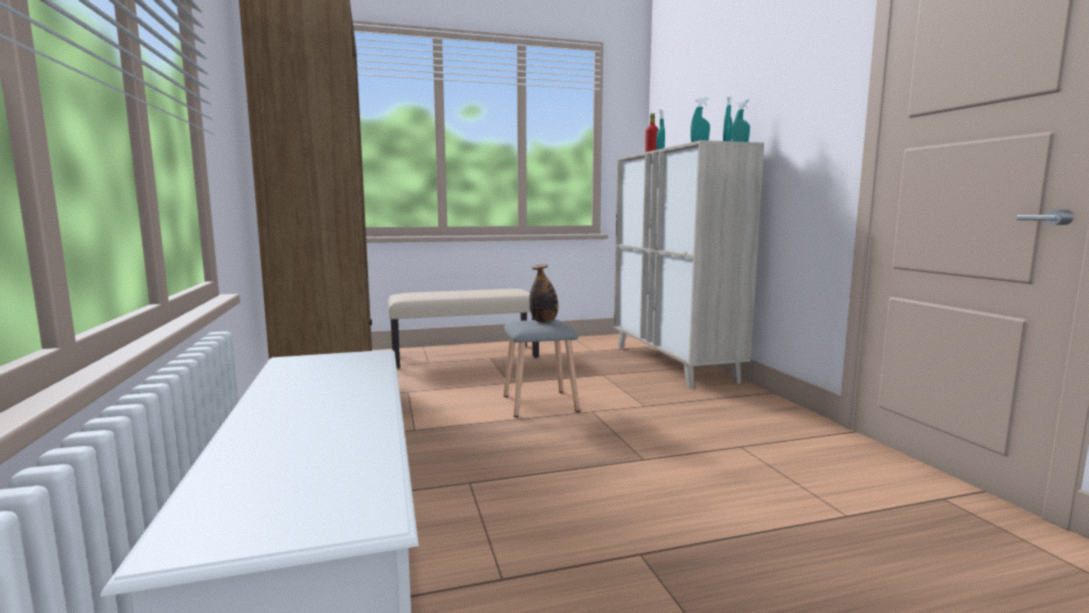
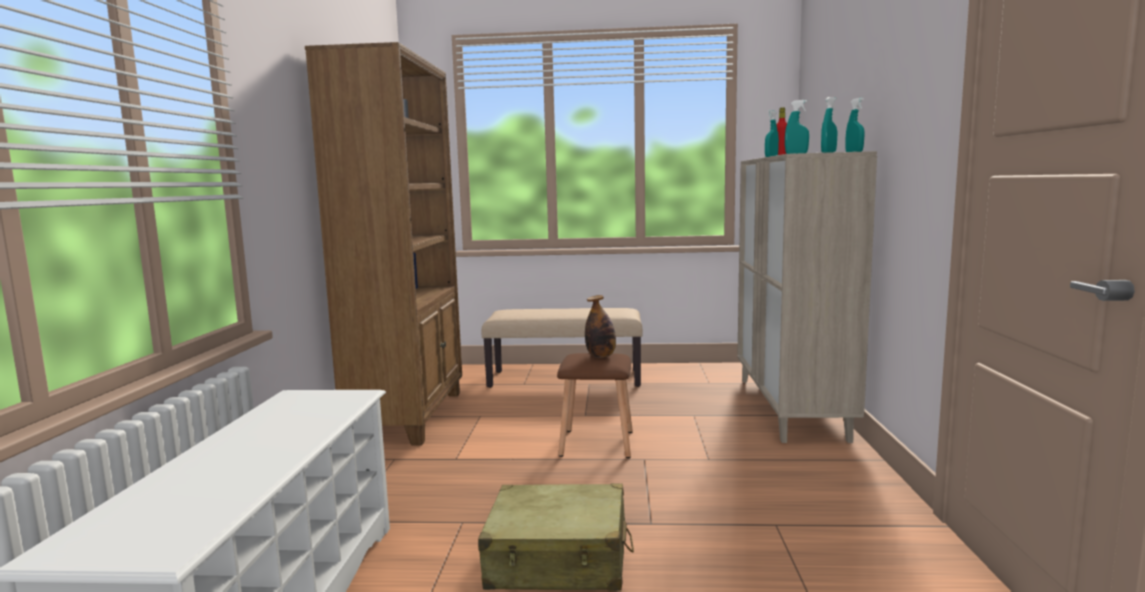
camera: 20 degrees right, 0 degrees up
(541, 403) = (597, 444): grey stool -> brown stool
(590, 500) = (558, 560): none -> beige suitcase

